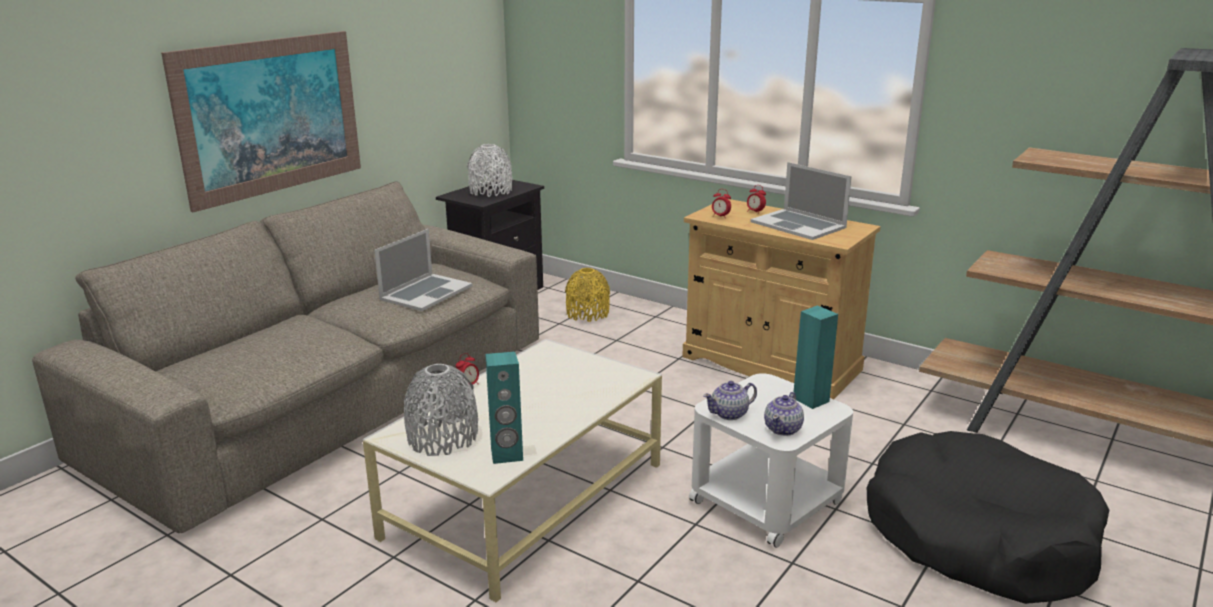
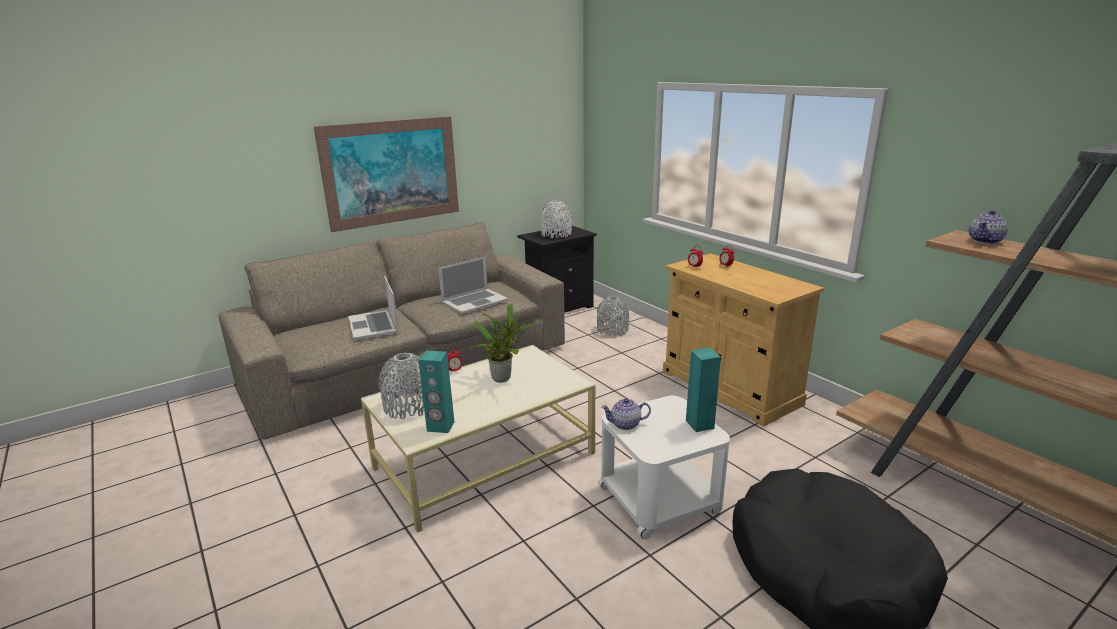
camera: 20 degrees right, 0 degrees up
(540, 384) = (503, 377): none -> potted plant
(587, 314) = (612, 330): yellow vase -> grey vase
(783, 429) = (659, 444): teapot -> teapot (985, 241)
(798, 225) = (752, 279): laptop -> laptop (373, 325)

